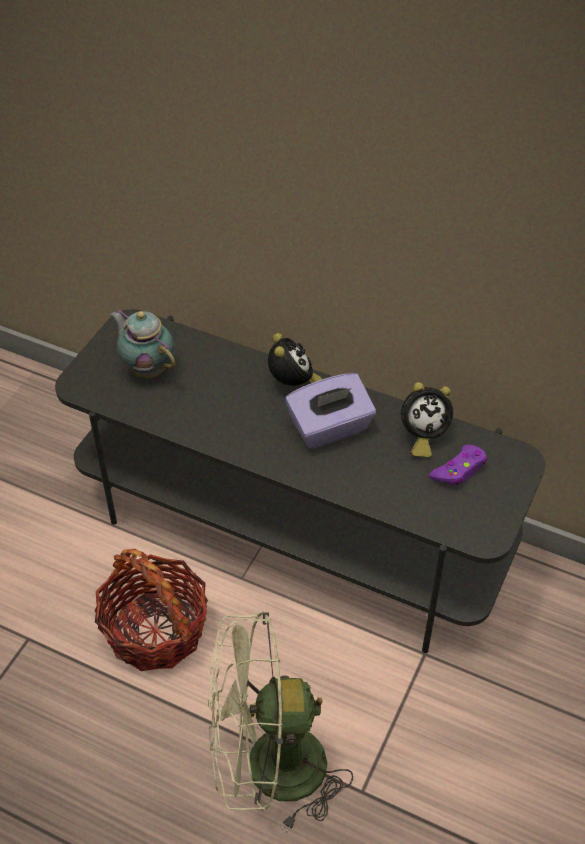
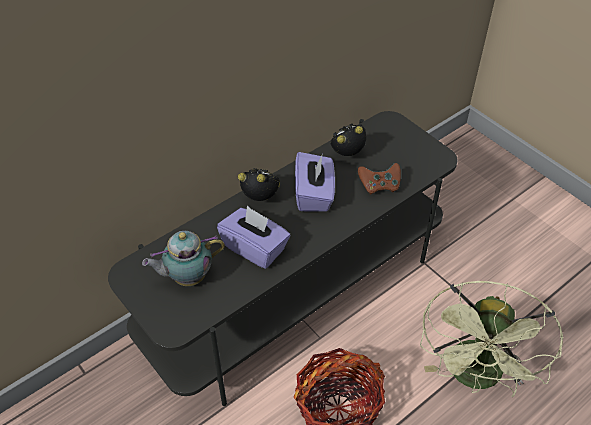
camera: 65 degrees left, 0 degrees up
(216, 406) = (255, 248): none -> purple tissue box
(386, 486) = (379, 186): none -> brown game controller
(422, 437) = (347, 154): alarm clock -> alarm clock turned 135 degrees counterclockwise
(459, 470) = (384, 149): purple game controller -> none

